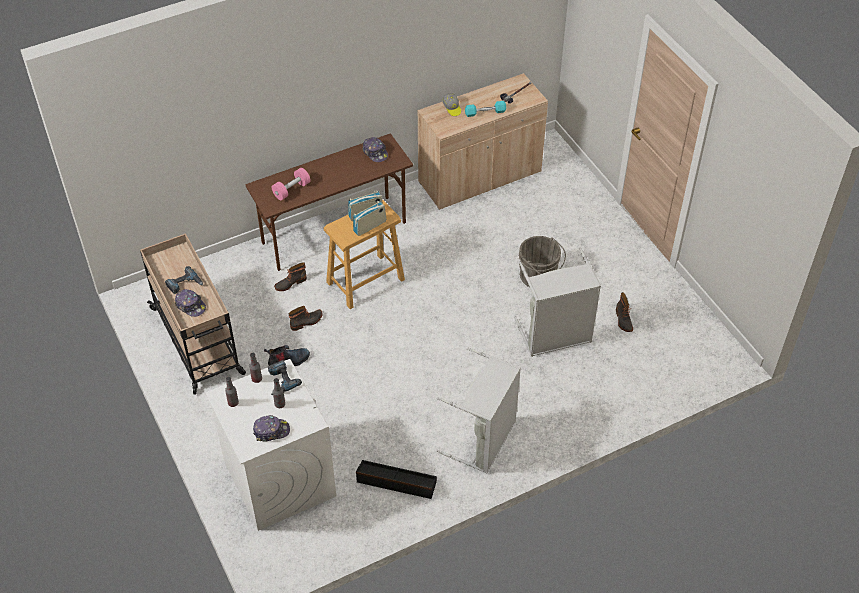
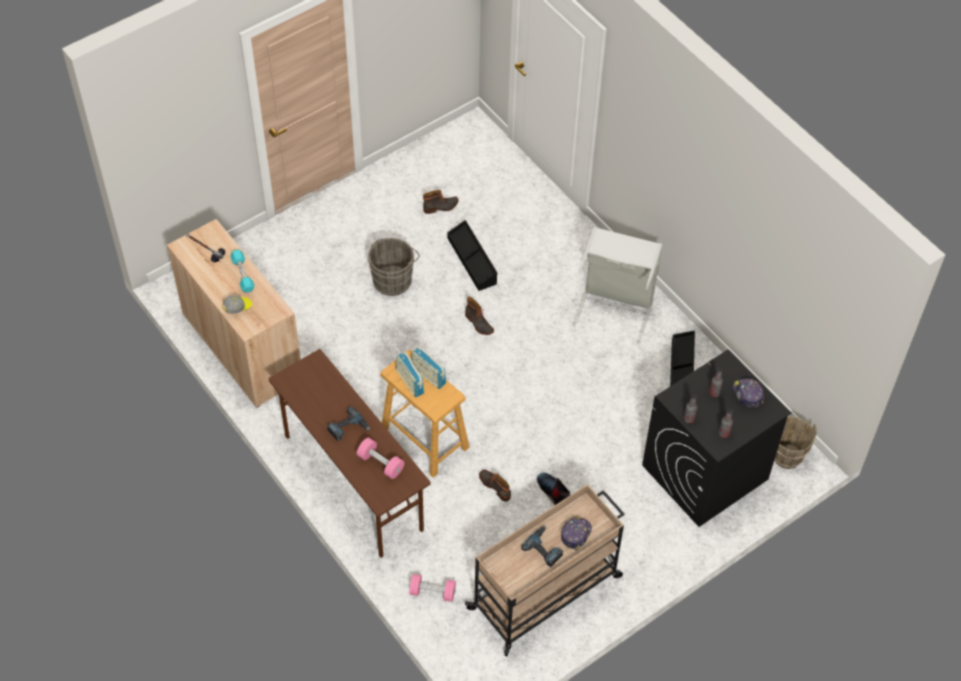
camera: 100 degrees left, 5 degrees up
(222, 271) = (432, 592): none -> pink dumbbell
(278, 553) = (787, 457): none -> brown bucket
(279, 478) = (704, 473): white washing machine -> black washing machine
(280, 381) = (685, 398): power drill -> power drill (348, 428)
(290, 283) = (440, 514): boot -> boot (478, 324)
(375, 153) = (305, 388): cap -> none
(555, 336) = (472, 260): grey laundry basket -> black storage box

